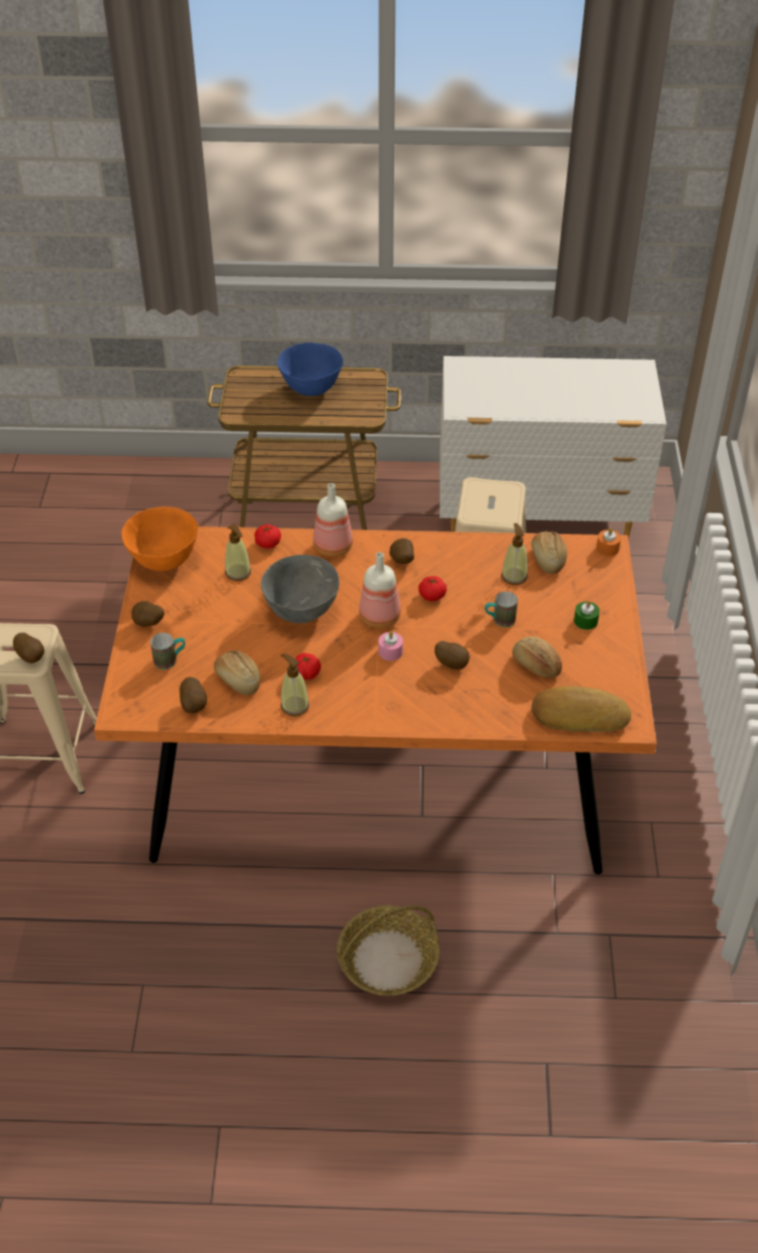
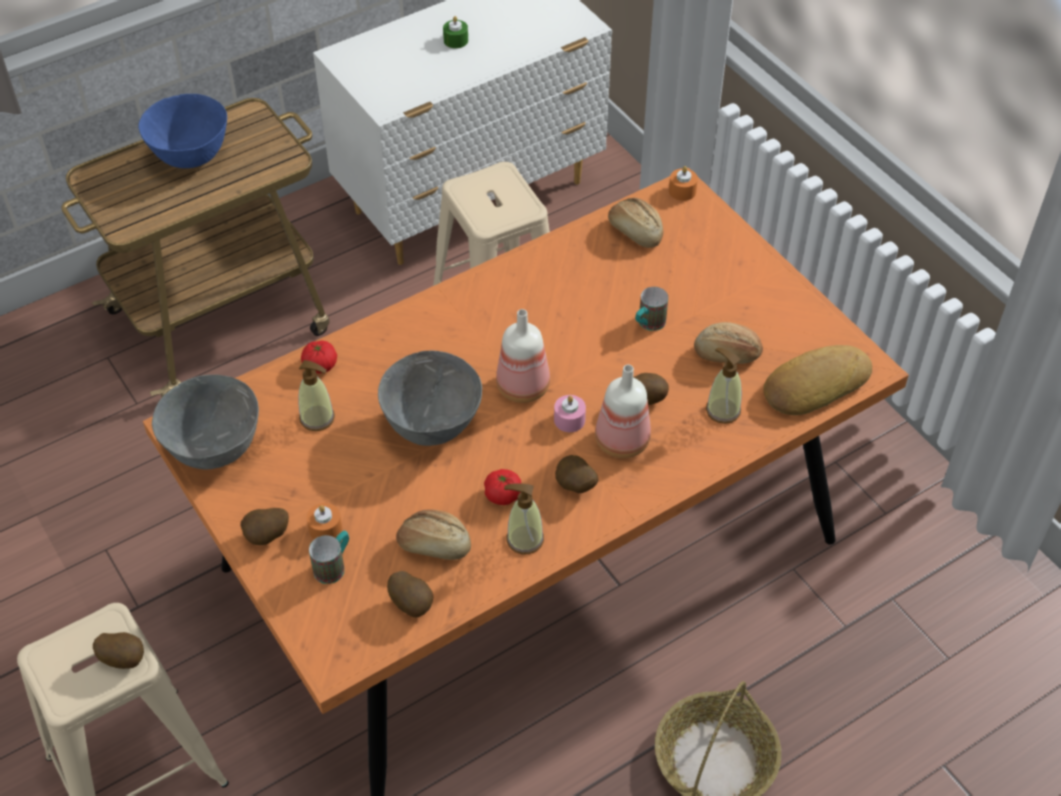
camera: 35 degrees left, 5 degrees up
(163, 560) = (214, 449): orange bowl -> grey bowl
(184, 637) = (325, 529): none -> orange candle
(332, 547) = (397, 332): bottle -> bottle (620, 441)
(401, 561) = (488, 311): potato -> potato (575, 487)
(432, 595) = (555, 333): tomato -> none
(514, 576) = (619, 268): soap dispenser -> soap dispenser (722, 410)
(585, 621) = (731, 281): green candle -> green candle (456, 40)

